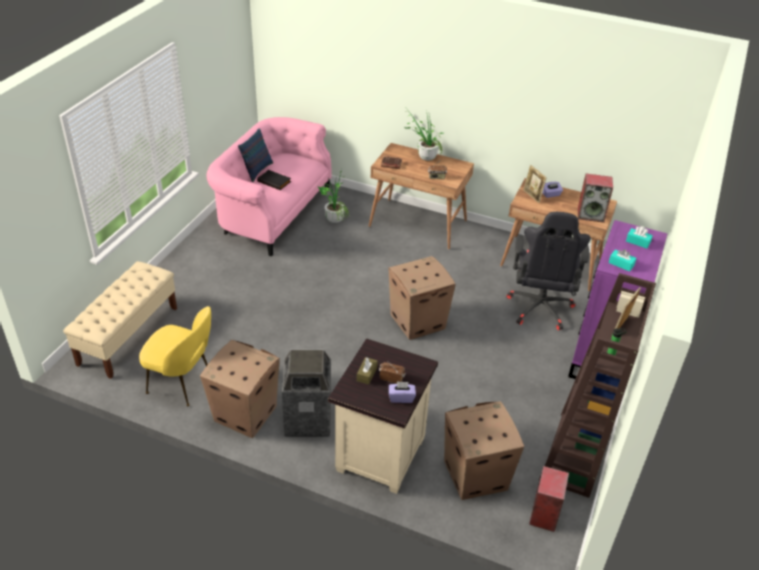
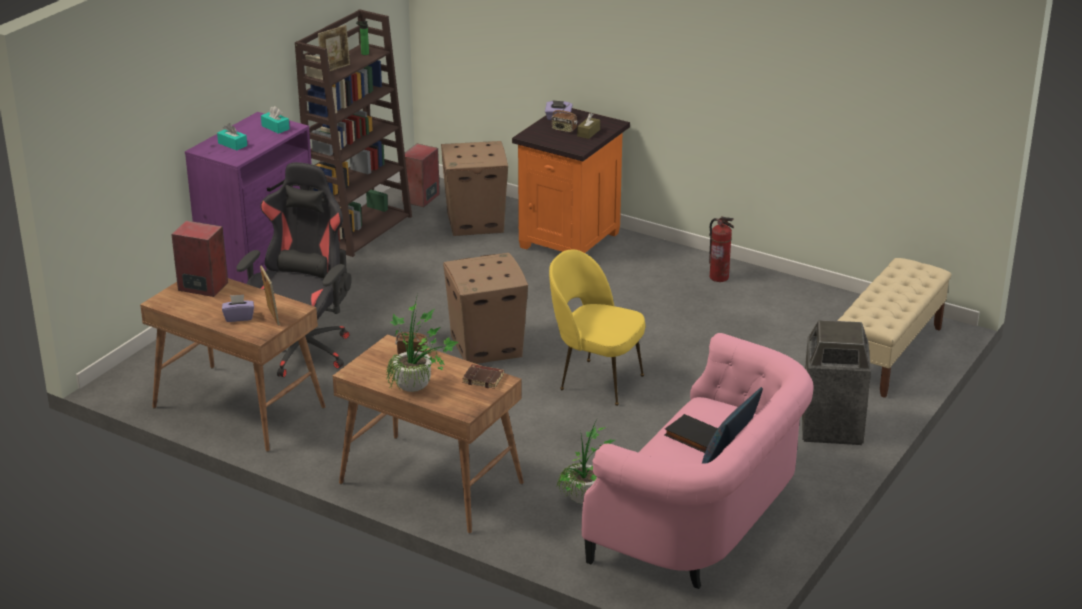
camera: 170 degrees left, 10 degrees down
(184, 385) = (796, 303): yellow chair -> yellow chair (595, 381)
(244, 413) = (719, 277): cardboard box -> fire extinguisher
(307, 419) = (646, 268): trash can -> trash can (832, 427)
(379, 457) = (571, 239): beige cabinet -> orange cabinet

